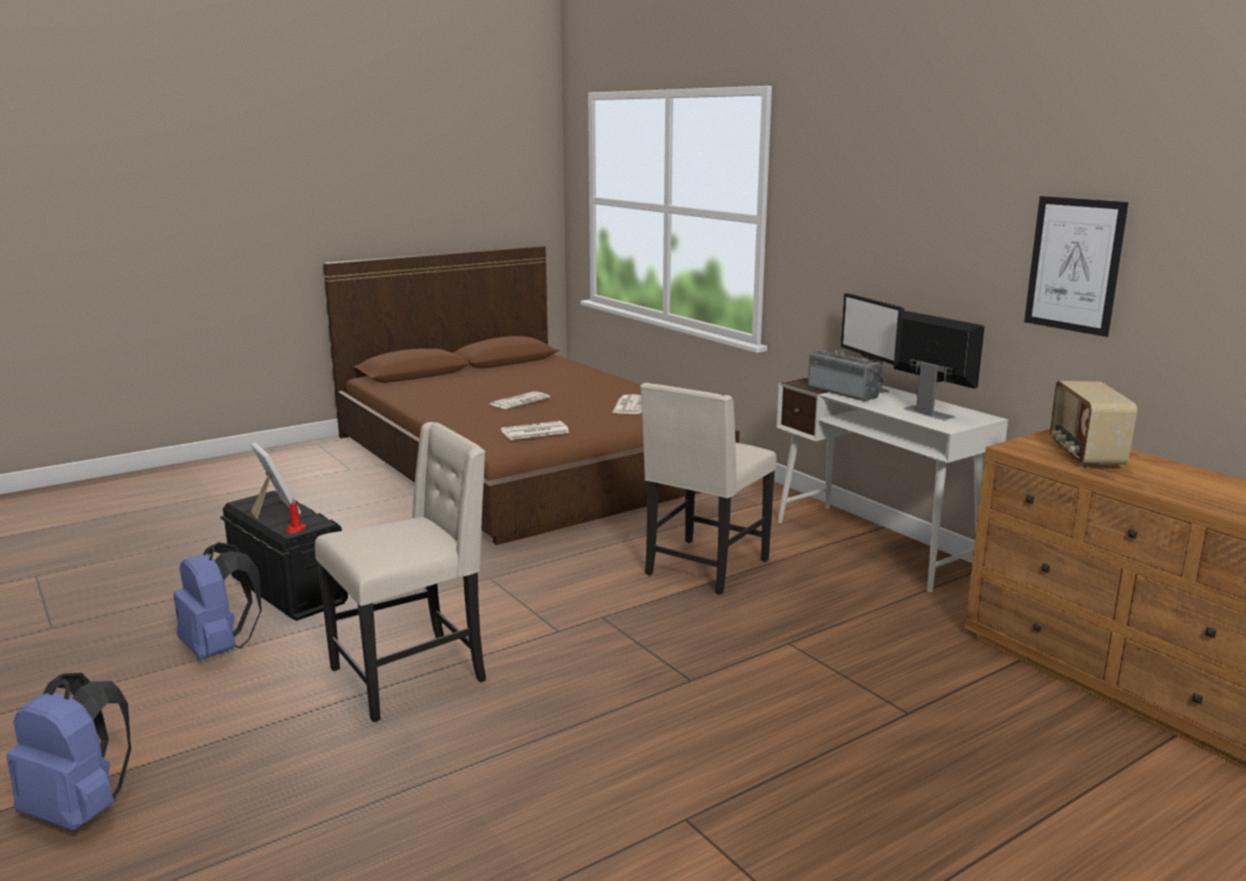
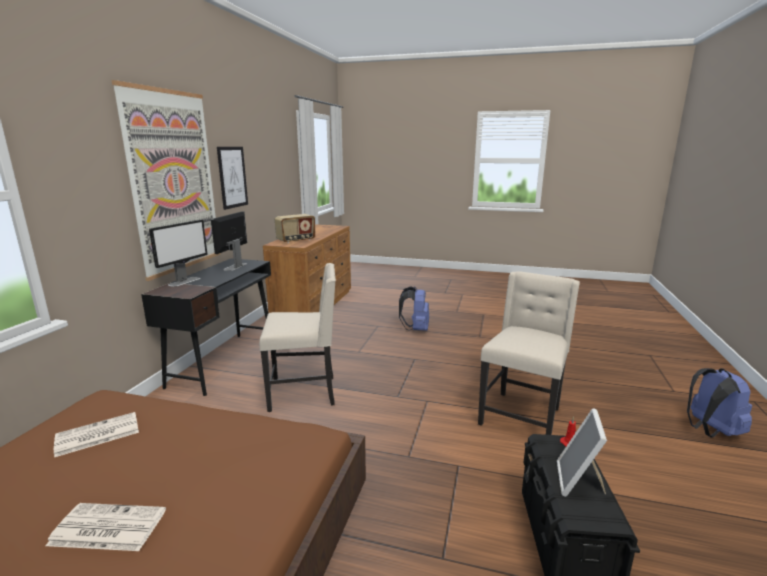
camera: 130 degrees left, 0 degrees up
(219, 649) = (638, 502): blue backpack -> blue backpack (416, 329)
(412, 675) = (521, 416): beige chair -> beige chair turned 105 degrees clockwise
(534, 432) = (255, 437): newspaper -> none
(845, 392) = (204, 283): radio -> none
(874, 545) = (224, 361): white desk -> black desk
(927, 244) = (174, 182): none -> picture

